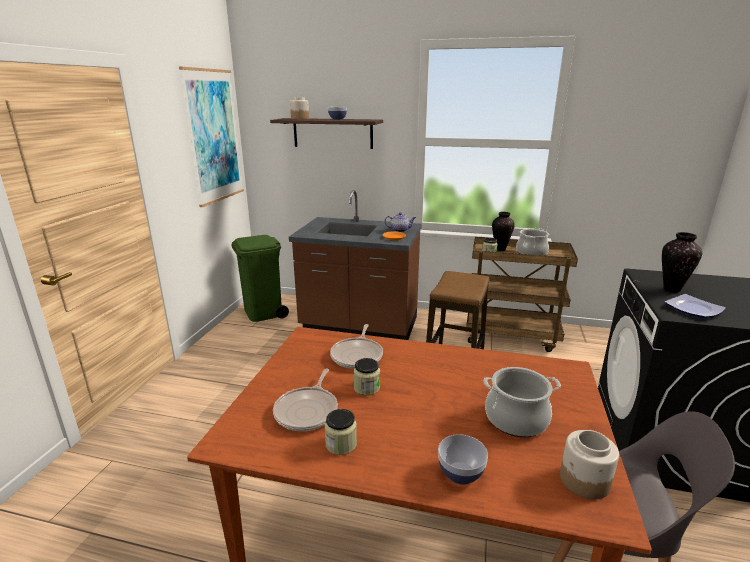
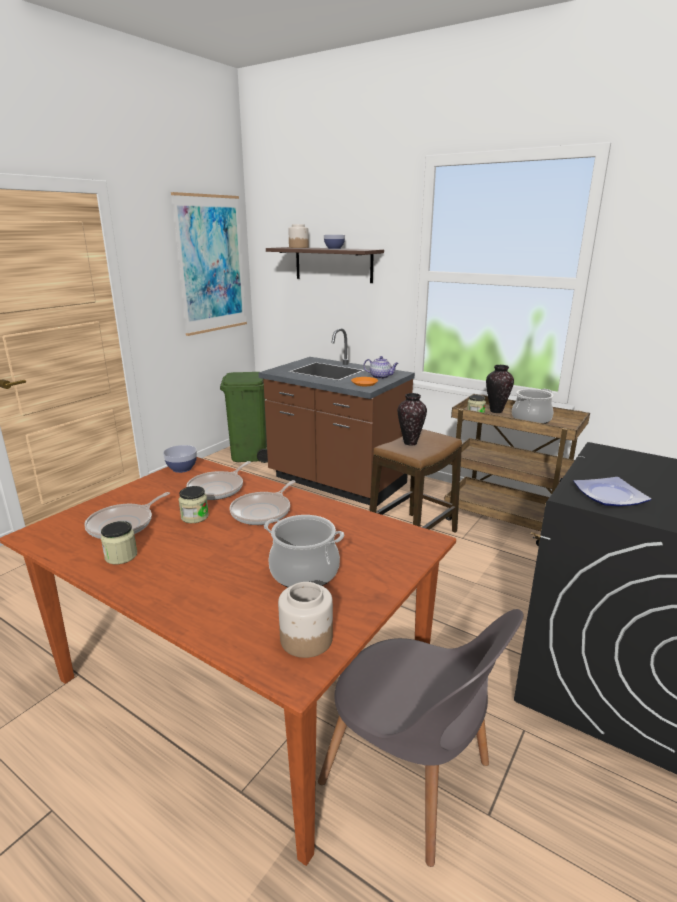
camera: 20 degrees right, 0 degrees up
(421, 370) = (263, 511): none -> frying pan
(460, 473) = (195, 603): bowl -> bowl (182, 468)
(672, 289) = (616, 471): vase -> vase (410, 443)

